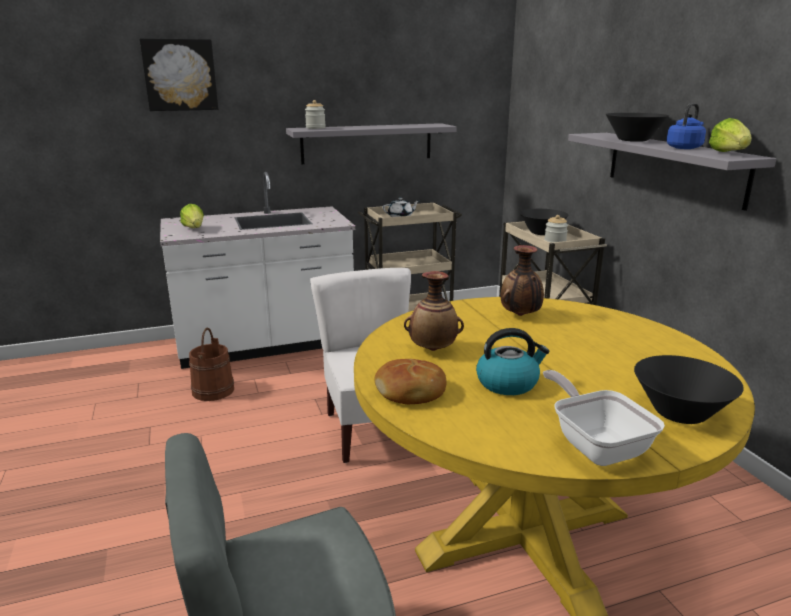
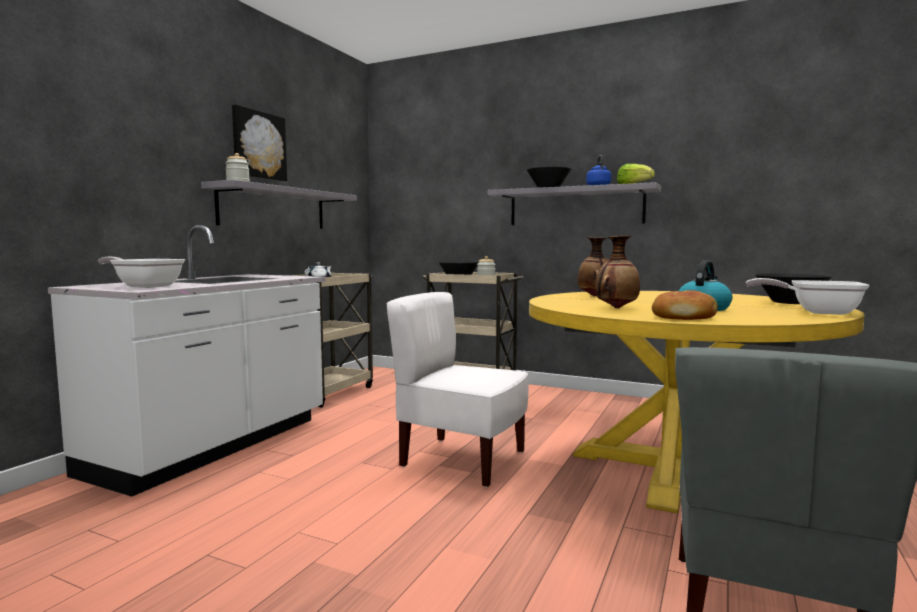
camera: 45 degrees left, 15 degrees down
(180, 75) = (80, 94): picture -> picture (258, 145)
(194, 229) = (145, 286): lettuce -> frying pan
(213, 390) = (226, 496): brown bucket -> none

